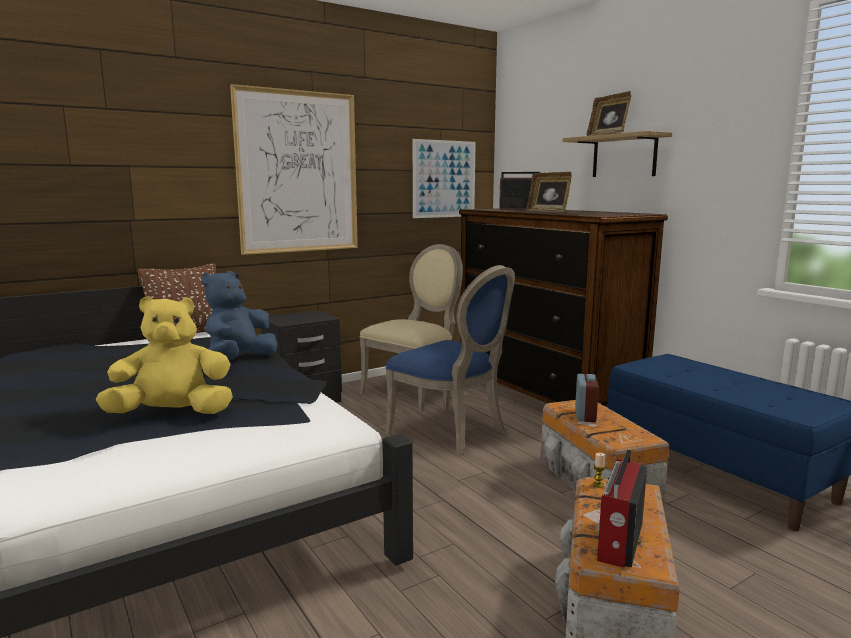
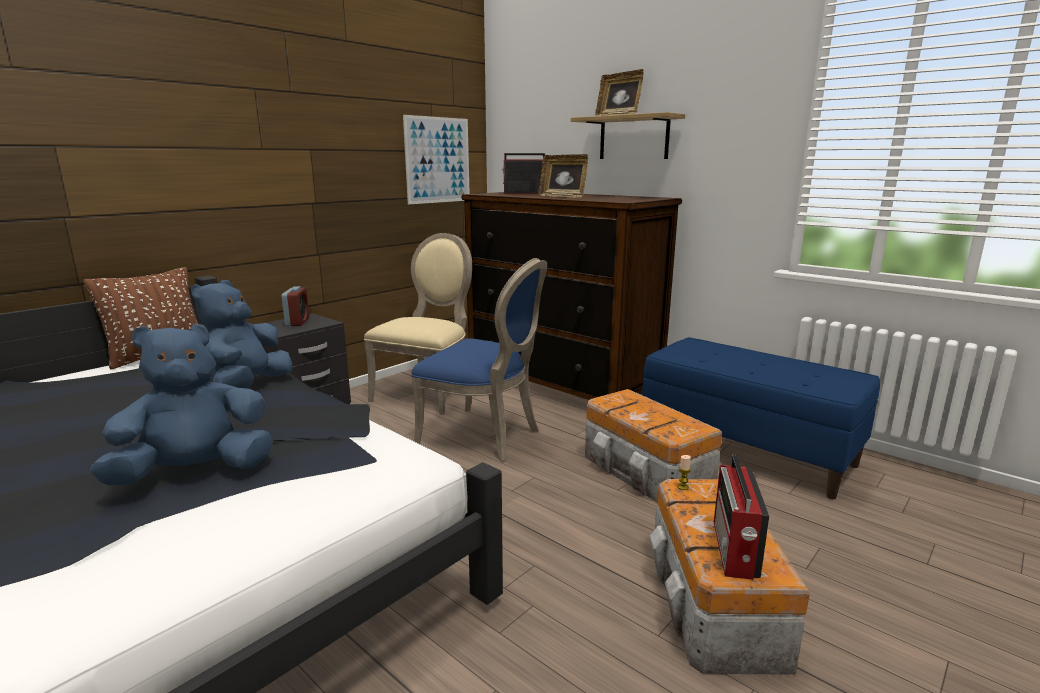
camera: 15 degrees left, 5 degrees up
(173, 414) = (196, 472): yellow plush toy -> blue plush toy
(298, 172) = (277, 154): picture -> none
(585, 415) = (633, 409): alarm clock -> alarm clock (297, 322)

